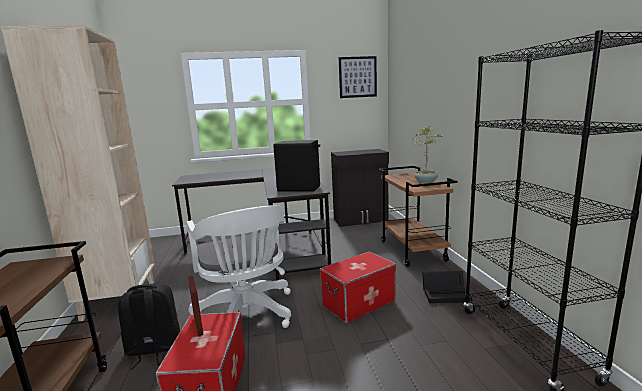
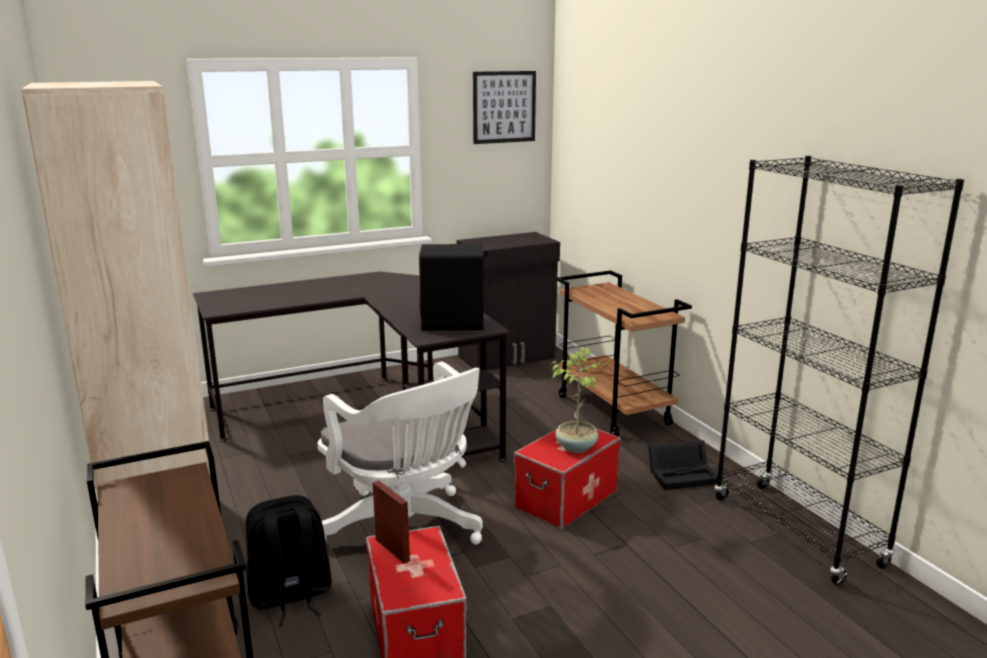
camera: 15 degrees left, 5 degrees up
(426, 182) = (639, 304): potted plant -> potted plant (576, 446)

